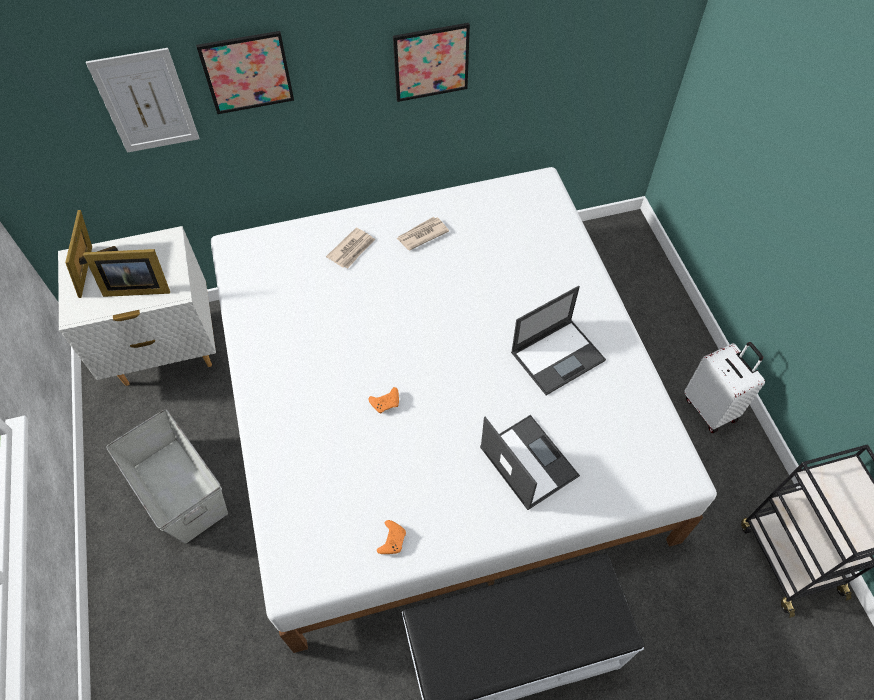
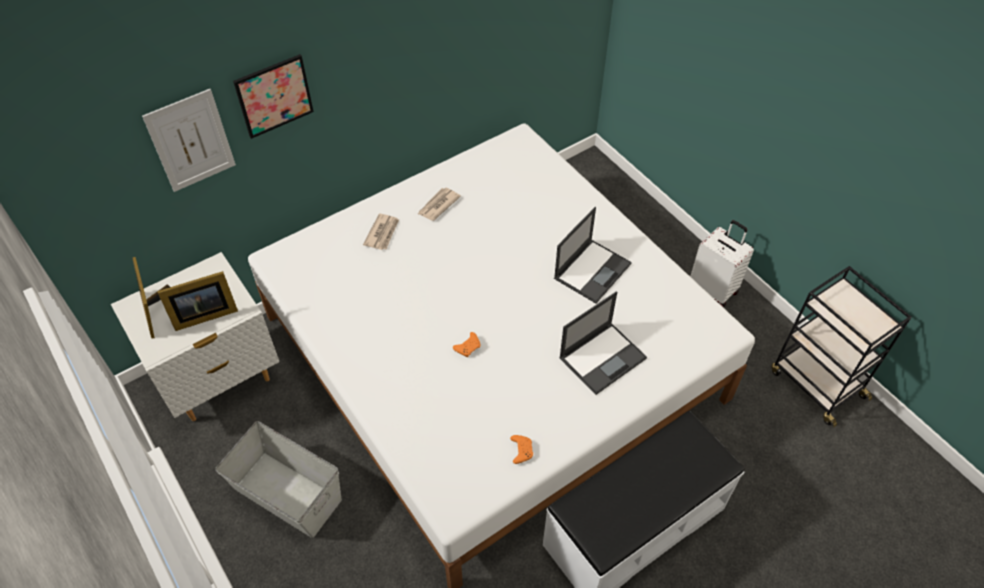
camera: 20 degrees left, 5 degrees down
(431, 62) = (419, 54): picture -> none
(527, 461) = (603, 357): laptop -> laptop turned 105 degrees clockwise

